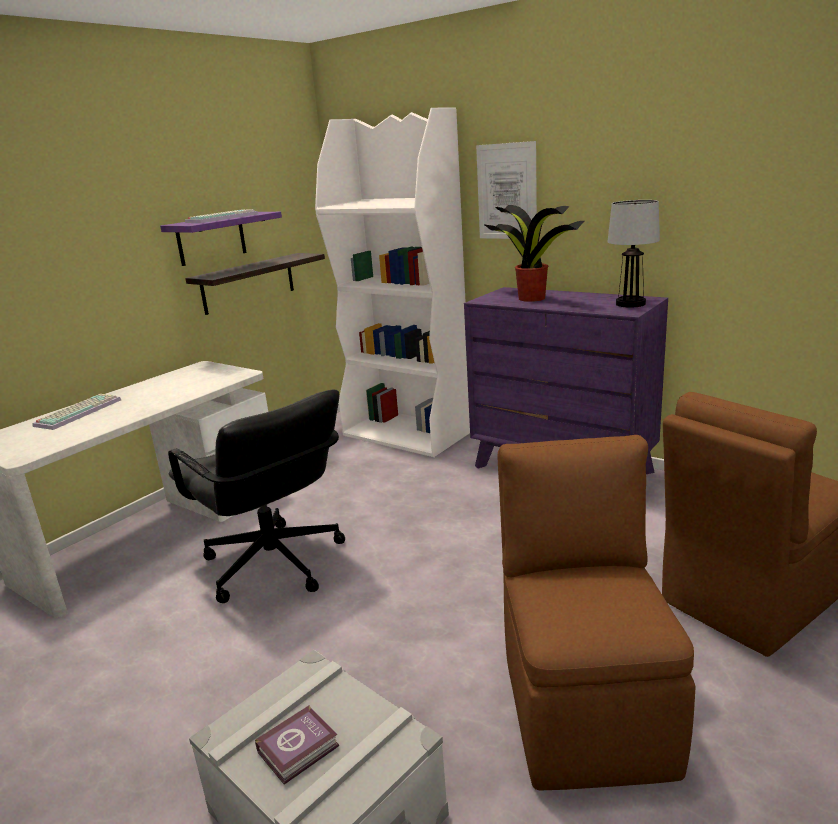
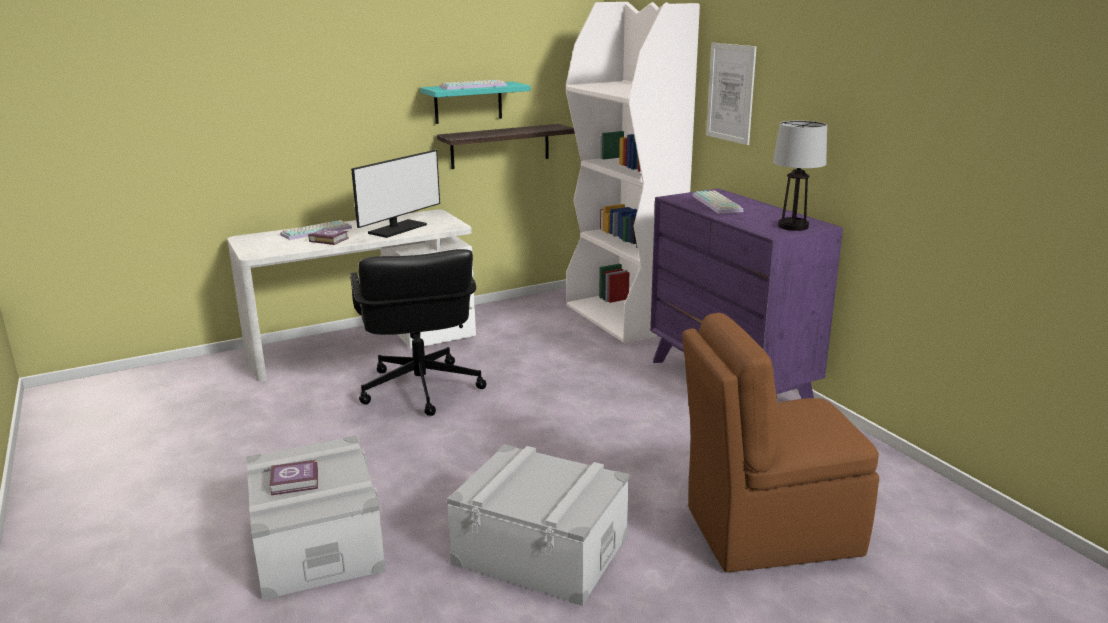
camera: 25 degrees right, 0 degrees up
(107, 418) = (328, 239): none -> book
(180, 390) = (397, 229): none -> monitor
(211, 238) = (468, 102): purple shelf -> turquoise shelf
(530, 298) = (718, 203): potted plant -> keyboard
(584, 706) = (541, 550): brown chair -> grey storage box

